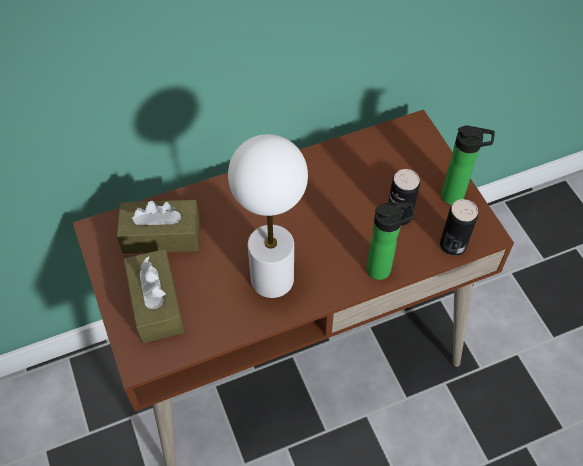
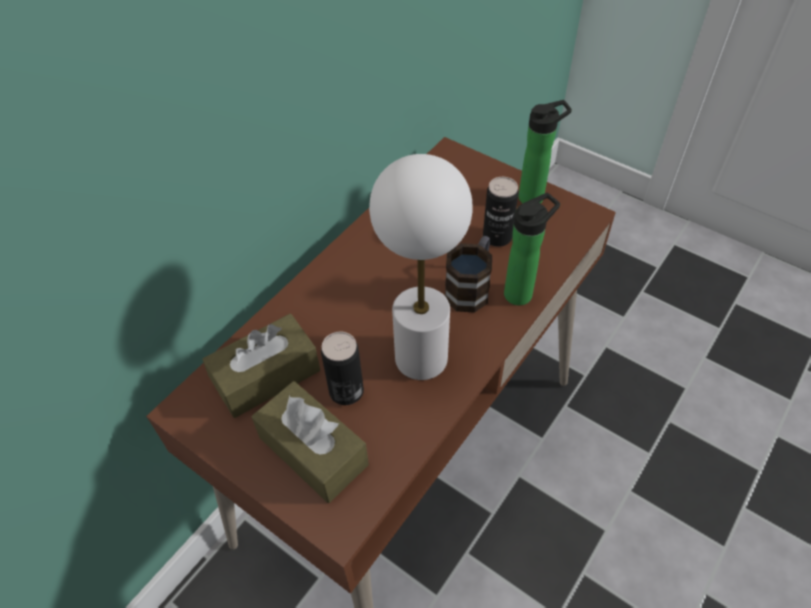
camera: 30 degrees left, 5 degrees down
(347, 245) = (471, 287): none -> mug
(453, 245) = (566, 239): can -> can (346, 391)

